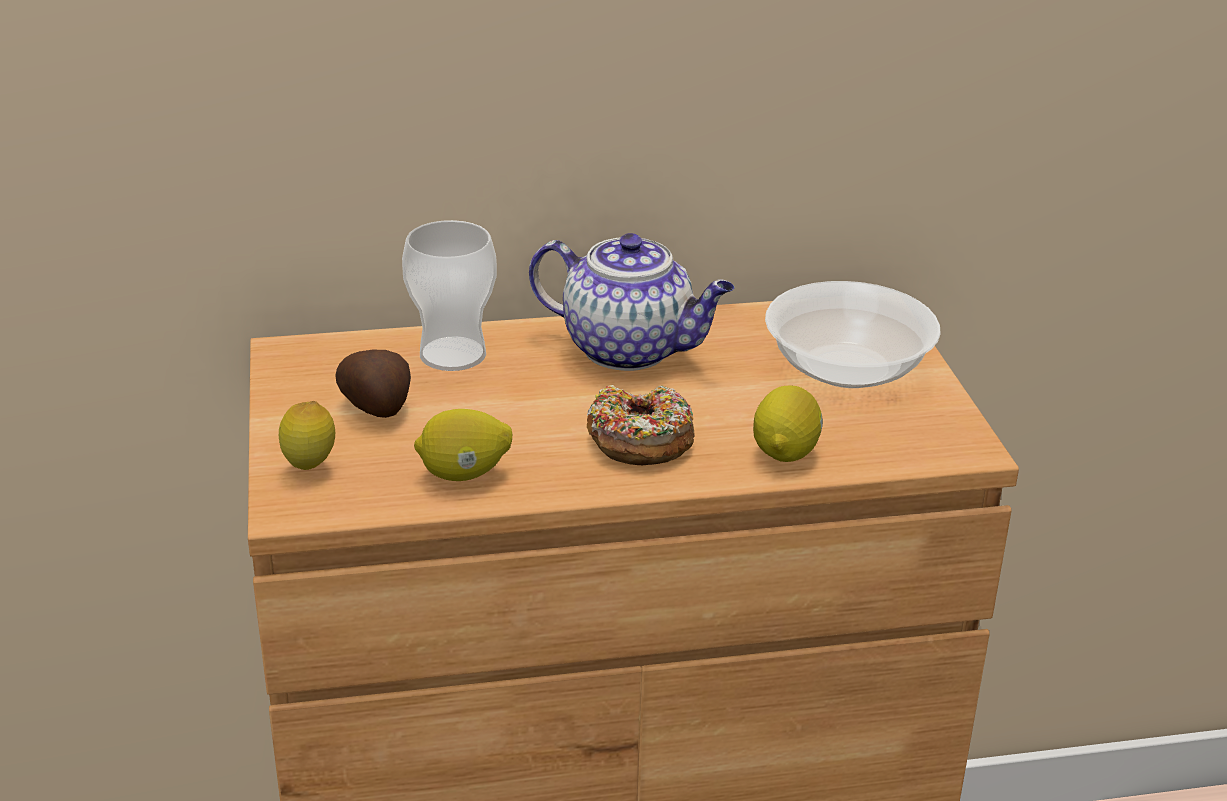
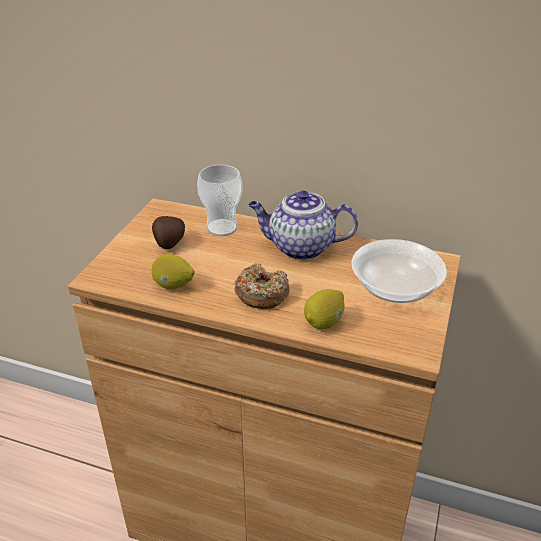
camera: 30 degrees right, 5 degrees up
(310, 468) = (118, 262): lemon -> none
(631, 349) = (300, 248): teapot -> teapot turned 135 degrees clockwise

